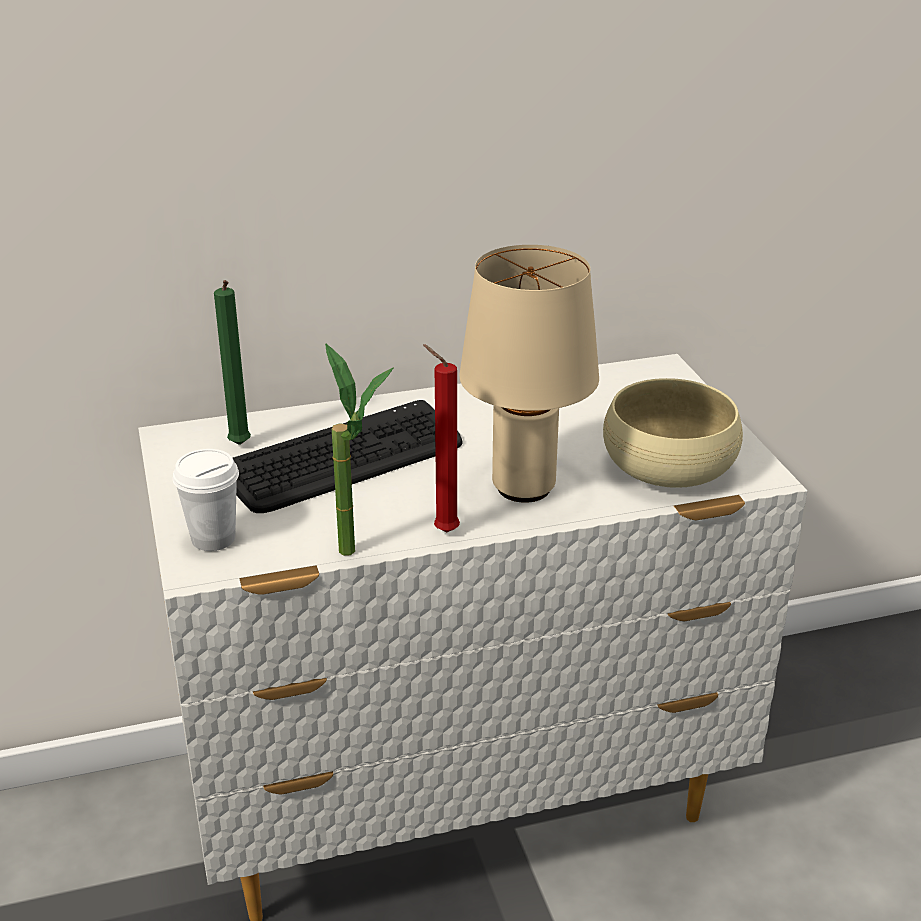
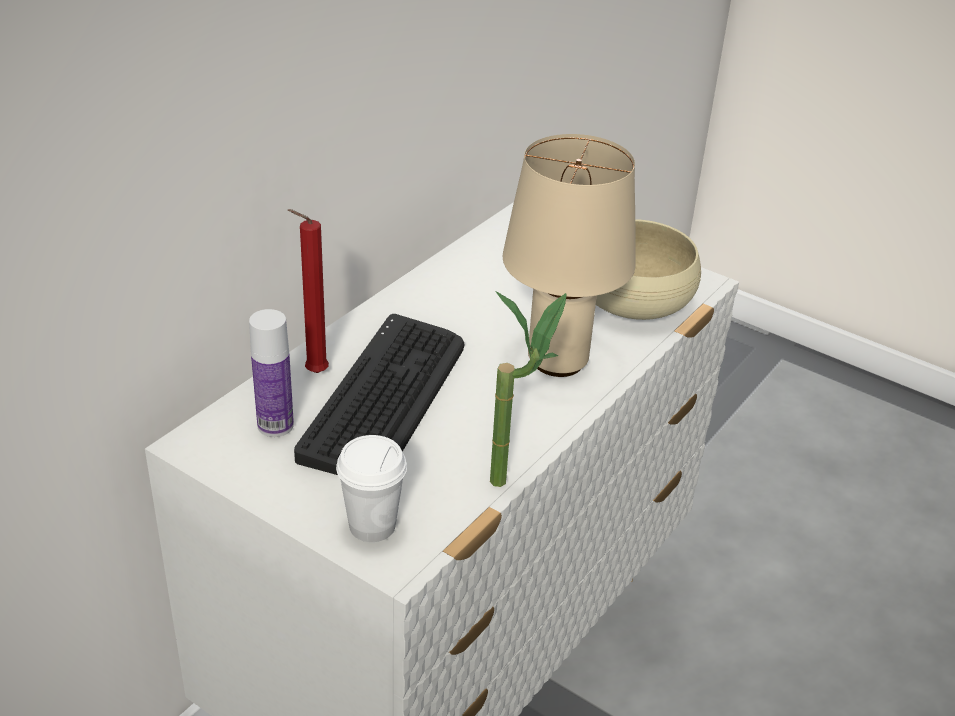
camera: 40 degrees left, 5 degrees up
(240, 446) = (275, 425): green candle -> bottle
(442, 531) = (547, 428): red candle -> red candle (313, 373)

